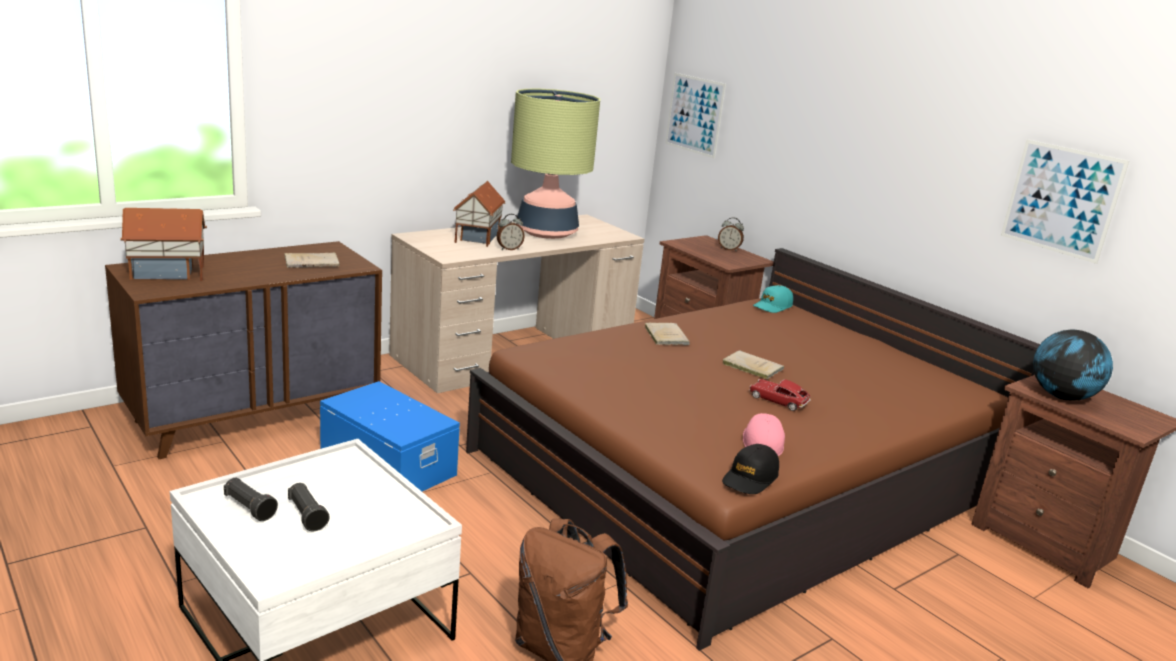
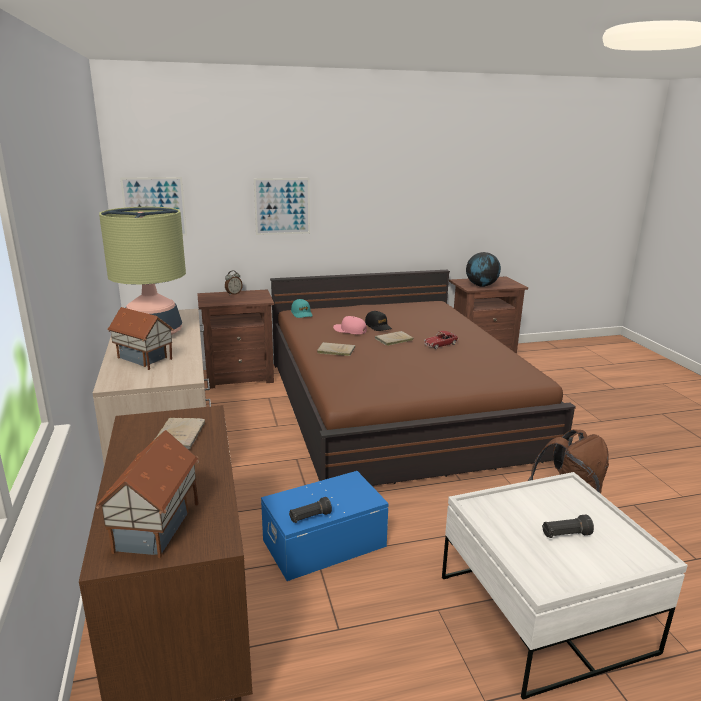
camera: 65 degrees left, 0 degrees up
(249, 508) = (557, 562): black flashlight -> black flashlight (310, 517)
(509, 249) = (186, 352): alarm clock -> none
(750, 478) = (533, 372): black cap -> black cap (378, 326)
(762, 442) = (491, 360): pink cap -> pink cap (350, 330)
(1061, 200) = (436, 196): picture -> picture (282, 206)

